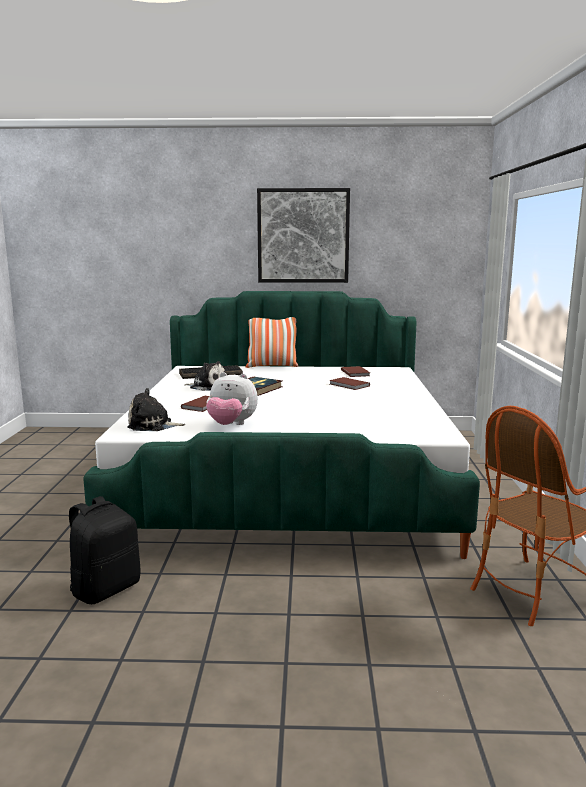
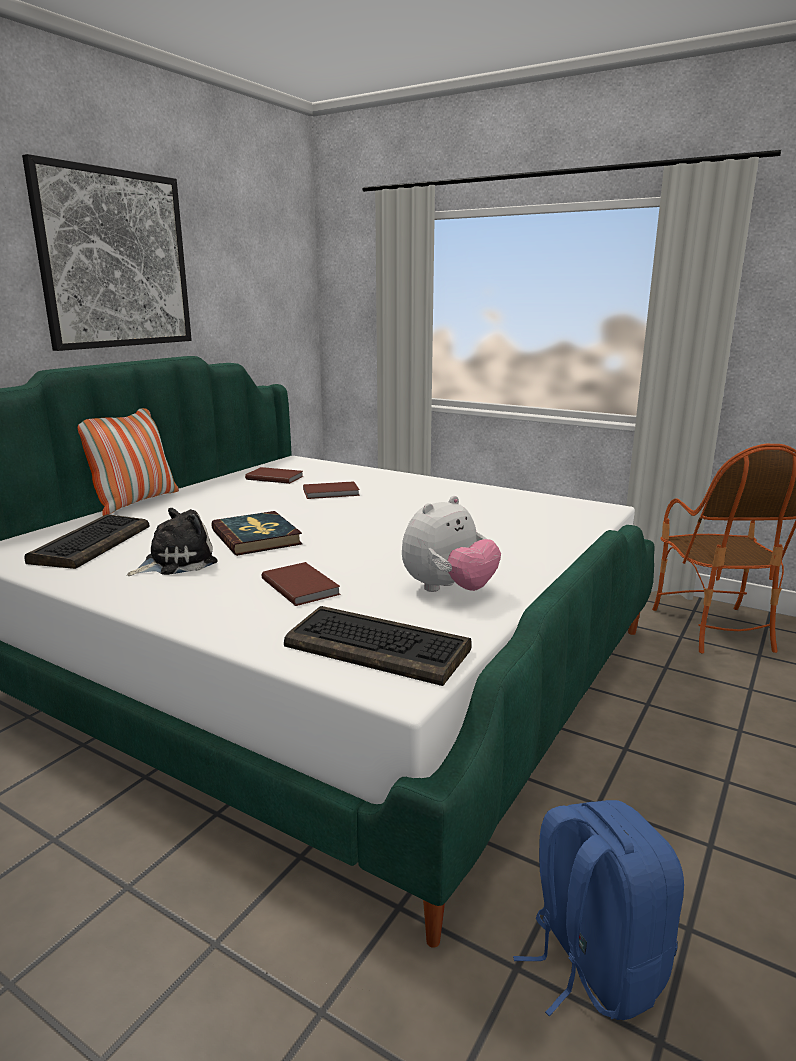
camera: 60 degrees left, 5 degrees up
(106, 589) = (592, 964): black backpack -> blue backpack
(153, 425) = (379, 648): plush toy -> keyboard

